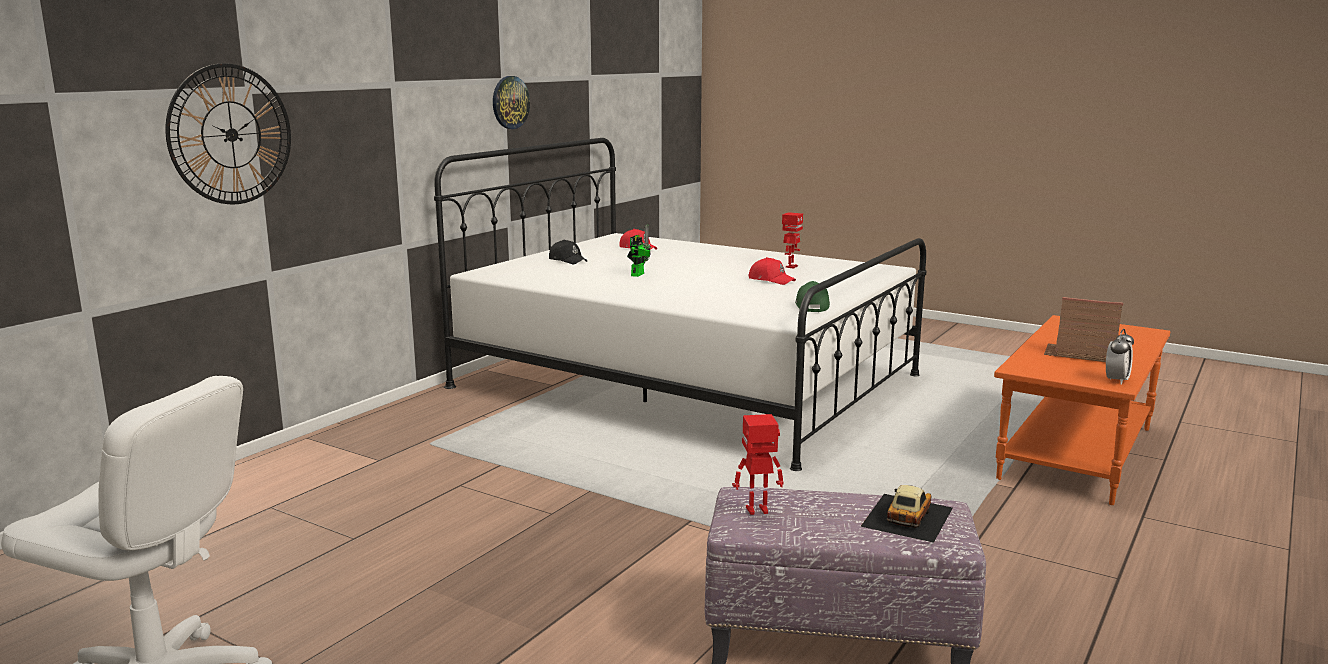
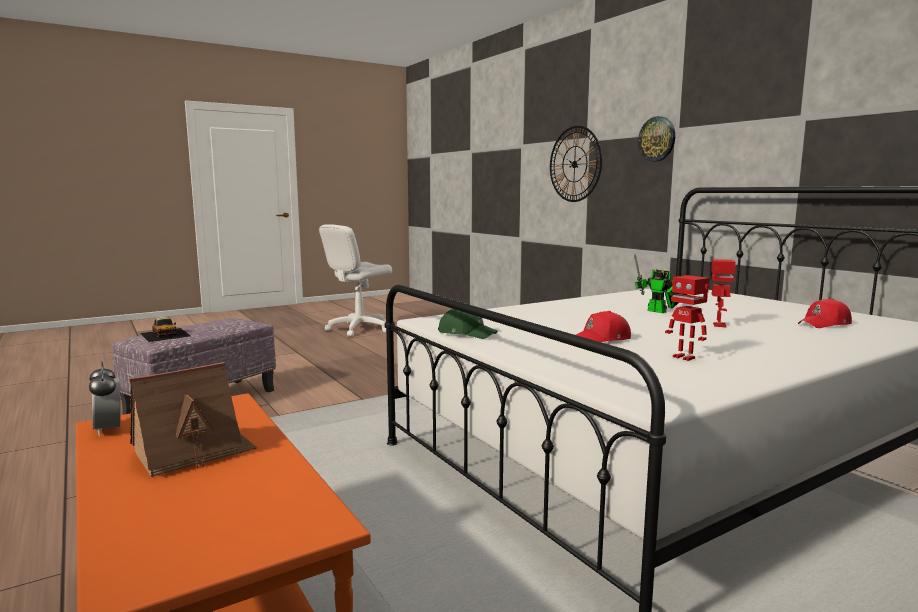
camera: 115 degrees right, 5 degrees down
(510, 102) = (805, 140): wall clock -> wall clock (657, 139)
(568, 260) = (739, 304): black cap -> none
(757, 511) = (232, 320): toy robot -> toy robot (718, 325)

